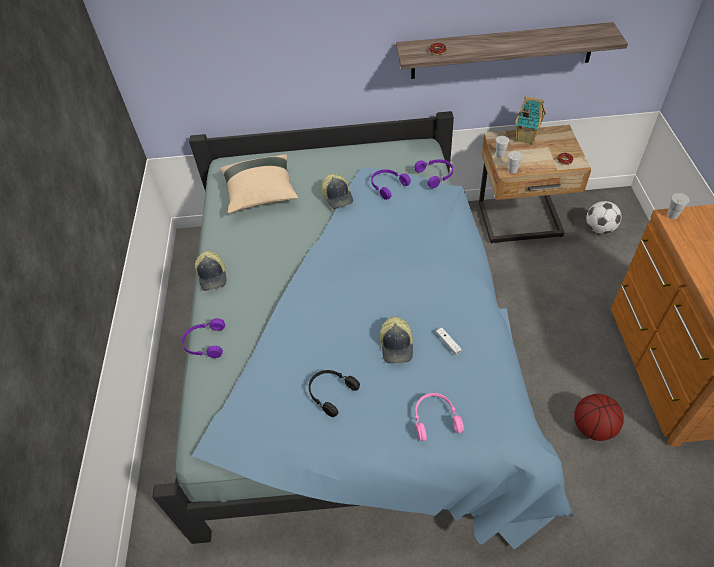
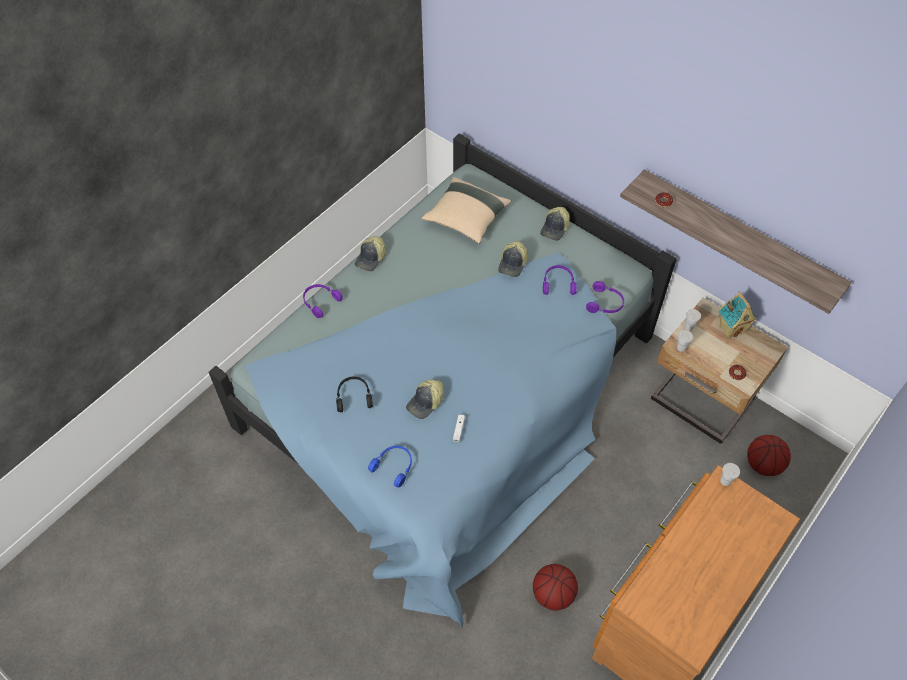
camera: 40 degrees right, 5 degrees up
(337, 155) = (555, 228): none -> cap
(435, 419) = (394, 466): pink headphones -> blue headphones
(599, 228) = (763, 464): football -> basketball

